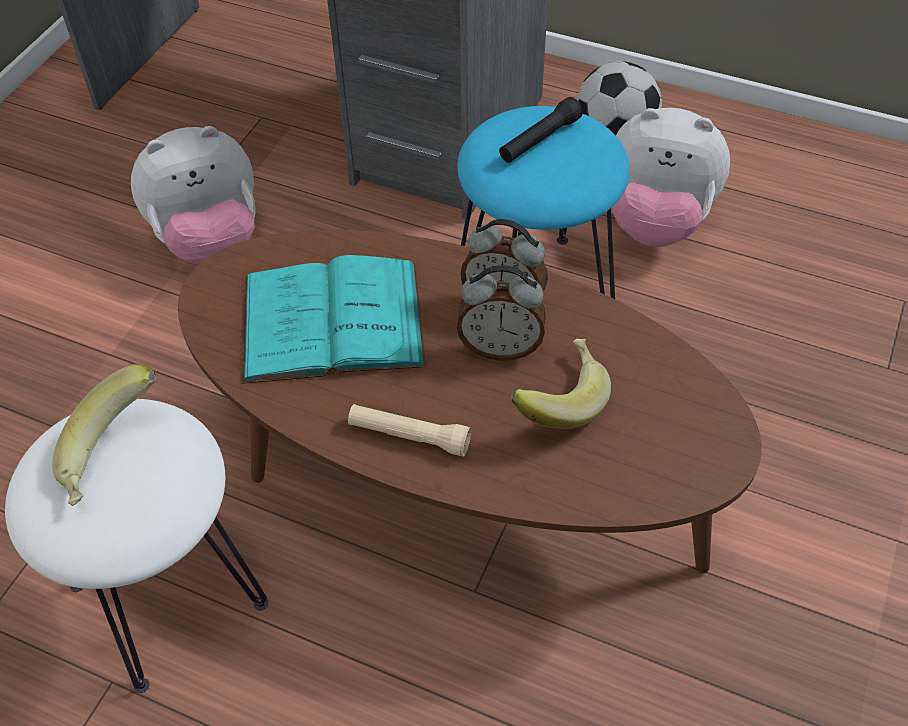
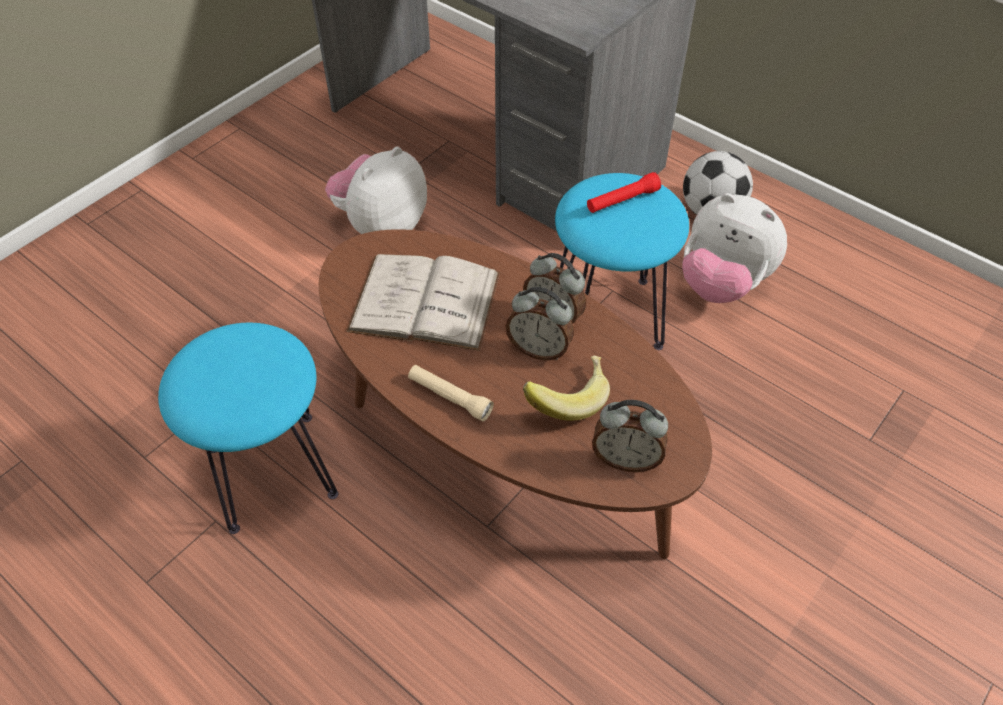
camera: 15 degrees right, 0 degrees up
(115, 456) = (241, 361): banana -> none
(169, 594) = (272, 470): white stool -> turquoise stool
(210, 241) = (381, 225): plush toy -> plush toy turned 135 degrees clockwise
(332, 321) = (425, 302): turquoise book -> white book
(539, 140) = (622, 200): black flashlight -> red flashlight
(658, 458) = (626, 458): none -> alarm clock

